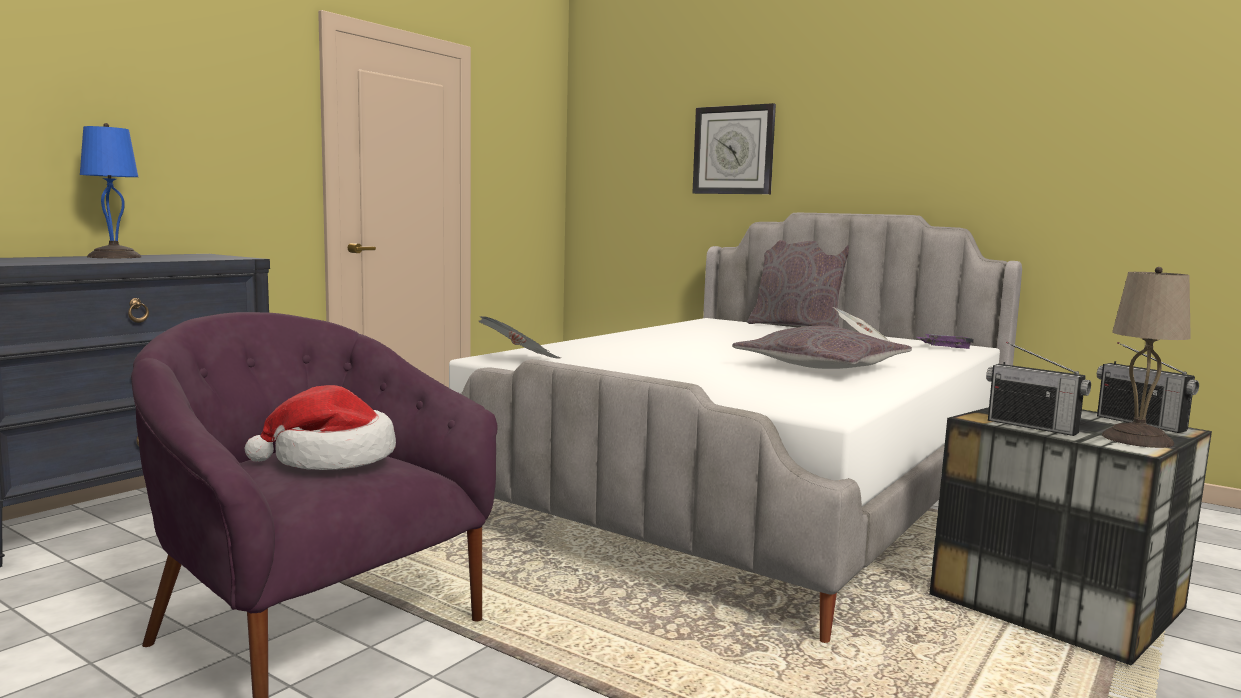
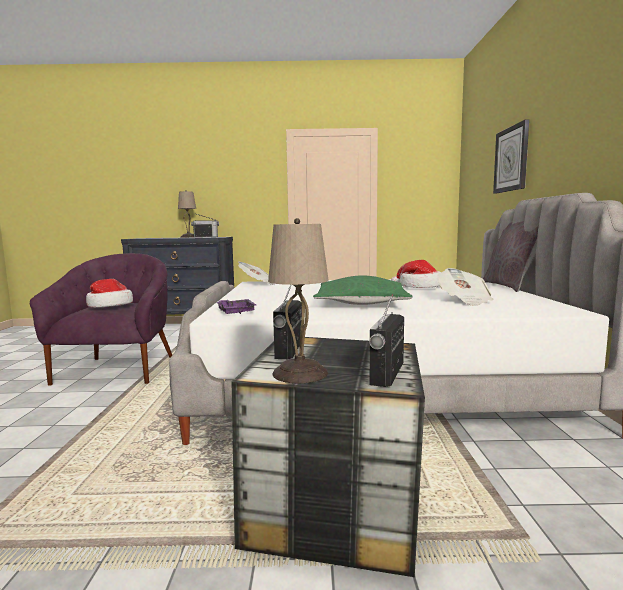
camera: 55 degrees right, 0 degrees up
(114, 257) = (188, 237): blue table lamp -> beige table lamp
(182, 257) = (206, 237): none -> radio
(735, 337) = (419, 287): none -> hat
(821, 367) = (361, 303): grey pillow -> green pillow
(945, 348) = (542, 308): purple tray -> purple tray (235, 312)

